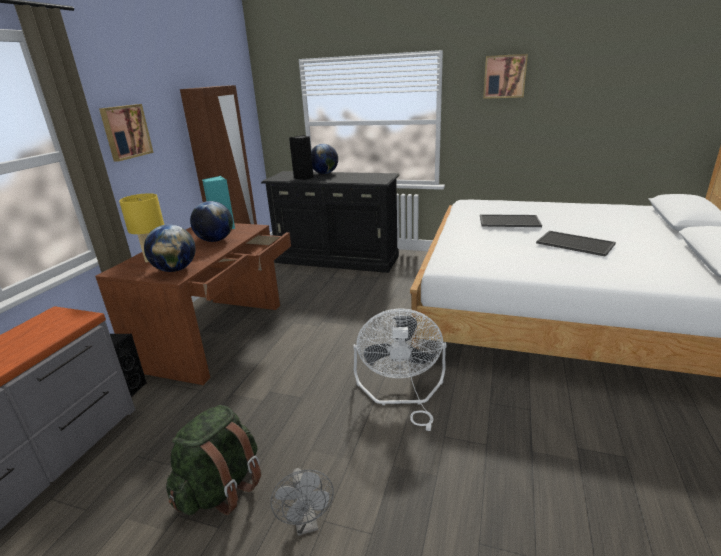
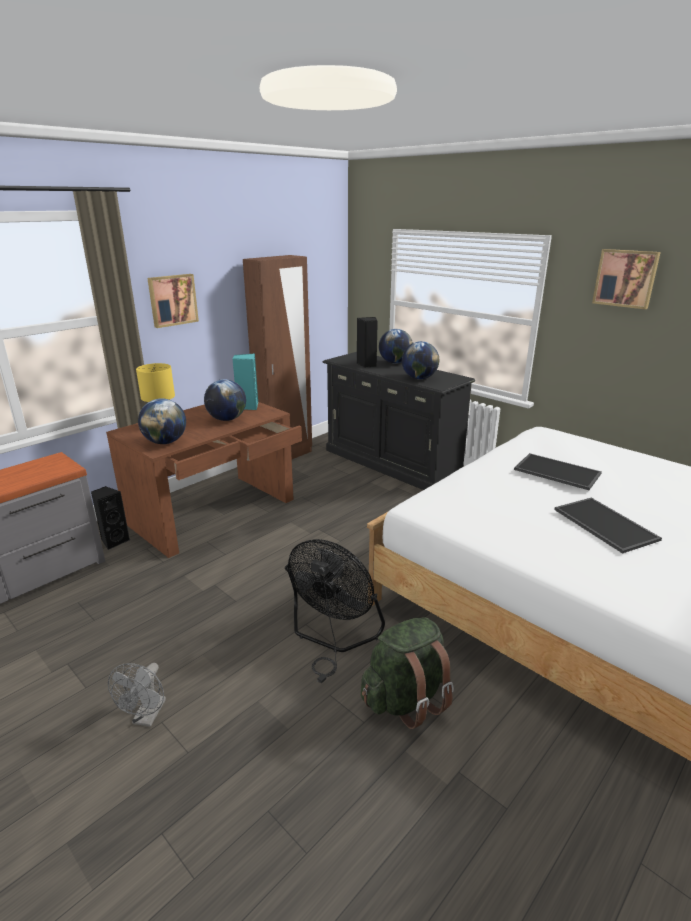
camera: 25 degrees right, 0 degrees up
(221, 488) = (111, 656): green backpack -> green backpack (406, 699)
(358, 179) = (419, 378): none -> globe
(403, 395) = (328, 636): white fan -> black fan

